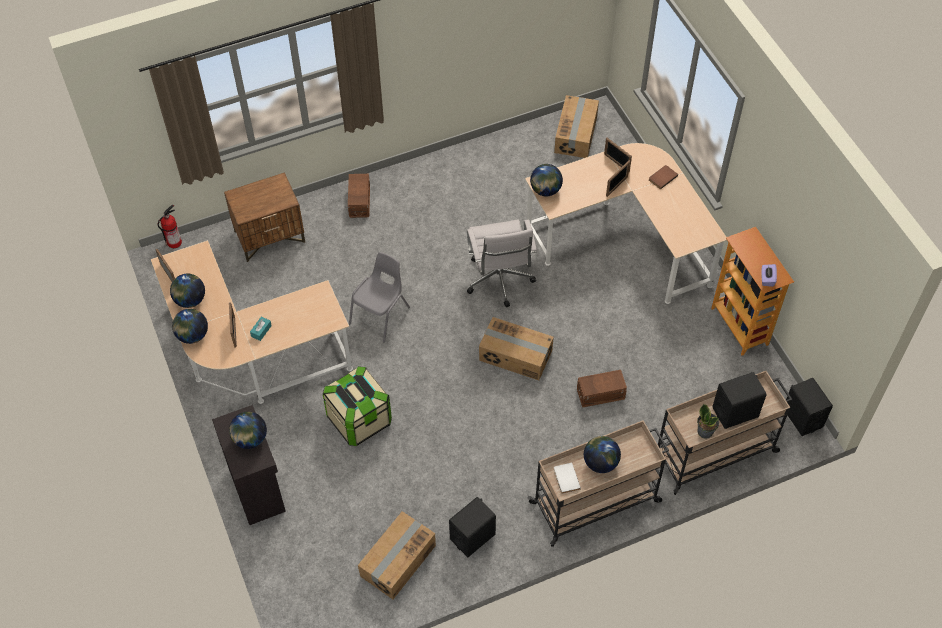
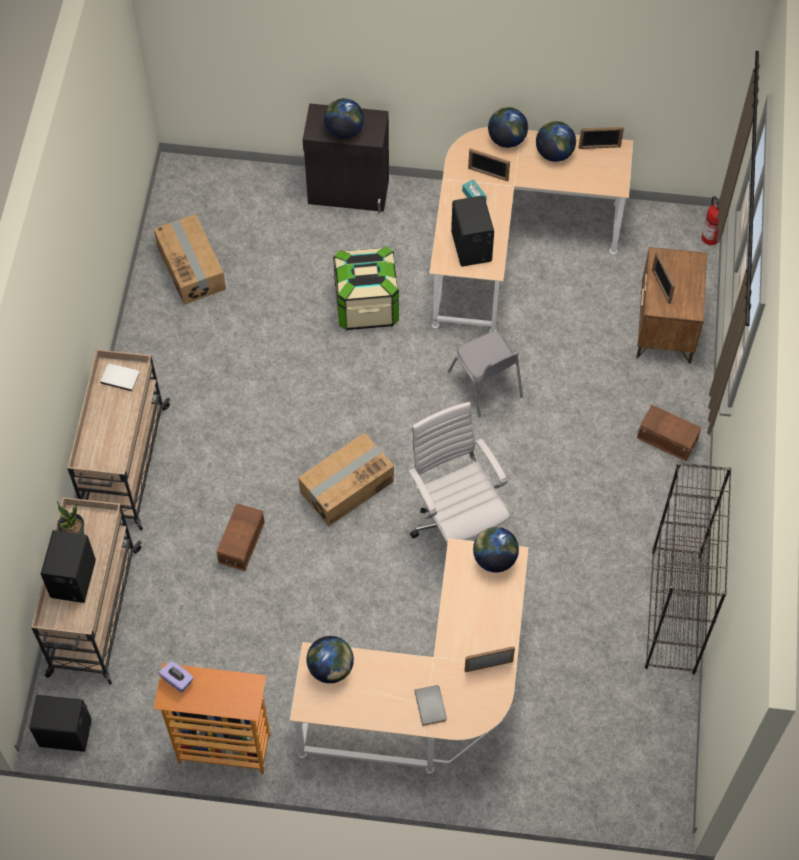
camera: 120 degrees right, 5 degrees up
(472, 536) = (169, 339): black speaker -> black speaker (471, 247)
(481, 152) = (673, 612): none -> black bookcase
(500, 282) = (456, 525): white office chair -> white office chair turned 45 degrees clockwise
(576, 134) = (639, 746): cardboard box -> none
(600, 462) = (114, 417): globe -> globe (331, 668)
(617, 186) = (451, 643): picture frame -> picture frame (661, 286)
(662, 177) = (432, 705): brown book -> grey book

